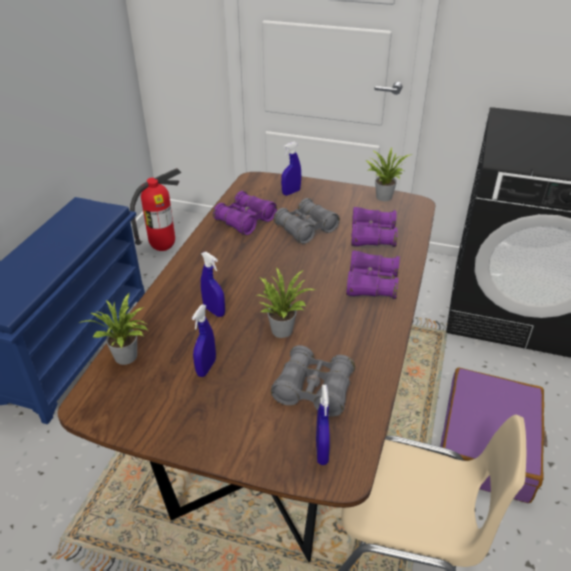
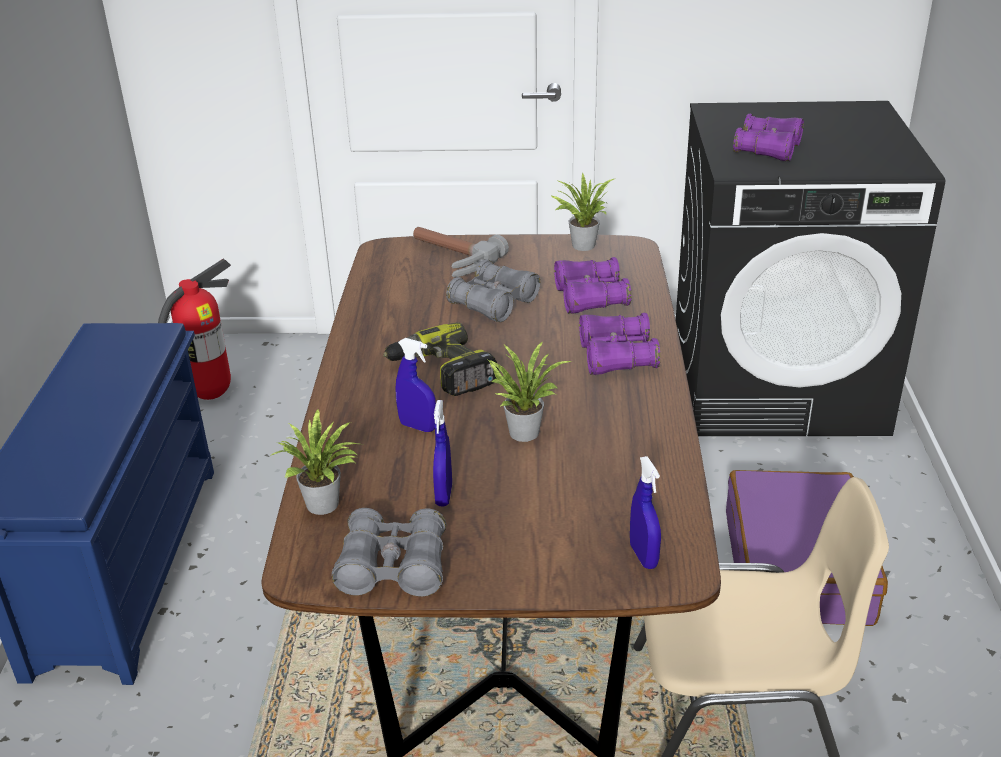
camera: 15 degrees left, 5 degrees down
(245, 221) = (401, 306): purple binoculars -> purple binoculars (767, 149)
(248, 273) = (442, 372): none -> power drill
(291, 192) = (448, 259): blue spray bottle -> hammer
(314, 389) = (600, 491): grey binoculars -> grey binoculars (393, 567)

